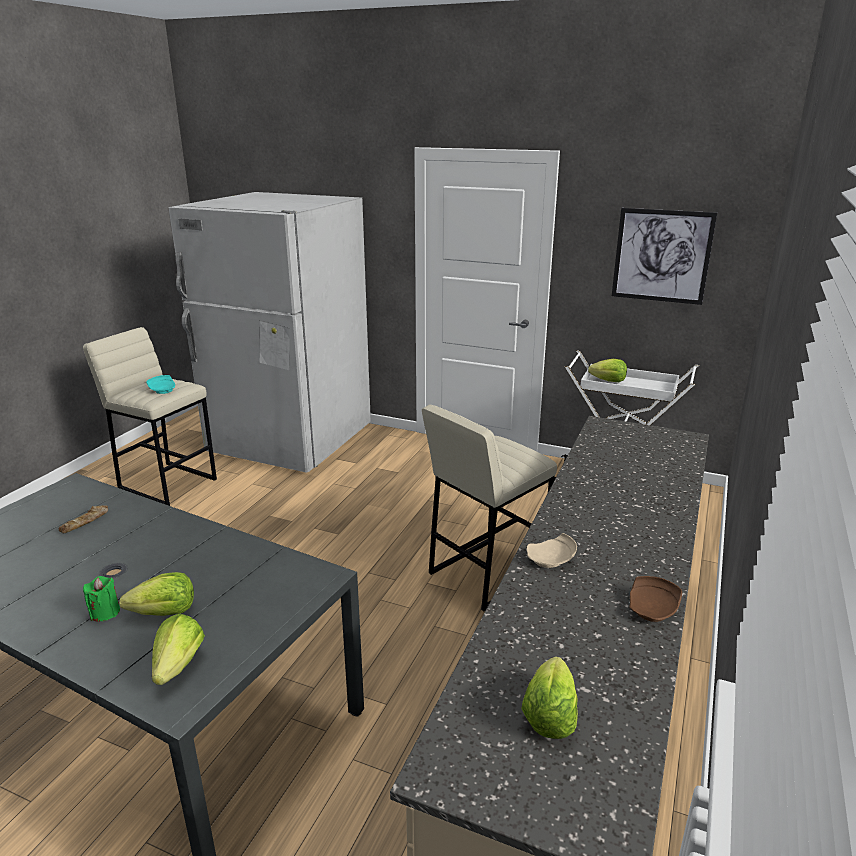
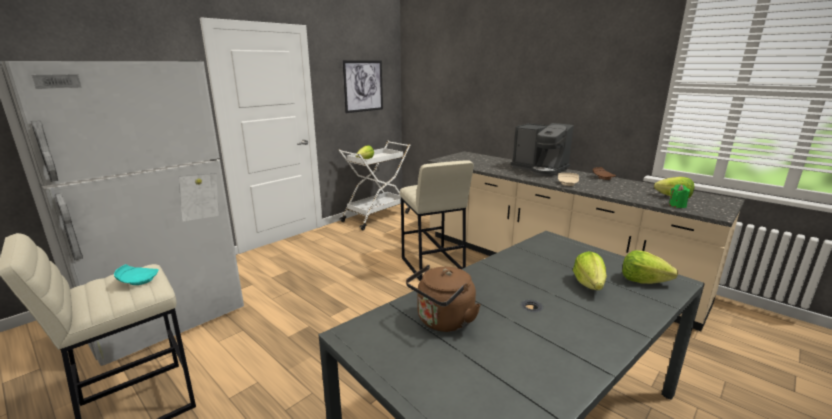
camera: 70 degrees left, 5 degrees down
(85, 522) = (443, 321): bread -> brown kettle
(105, 612) = (590, 307): green candle -> green candle (677, 205)
(641, 524) = (540, 169): none -> coffee machine

